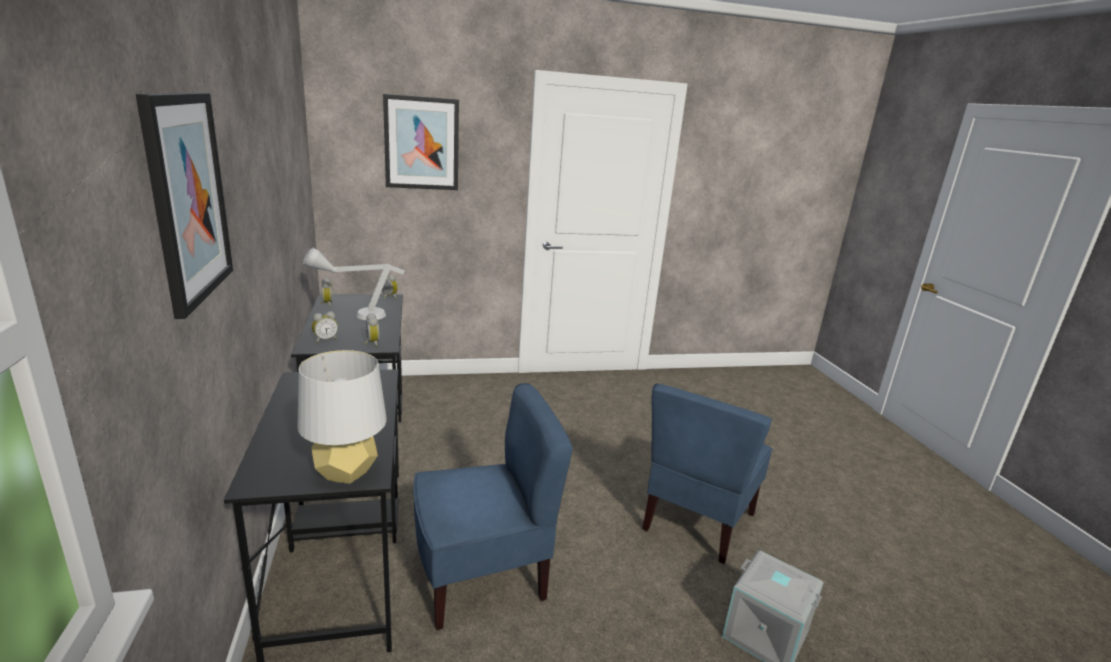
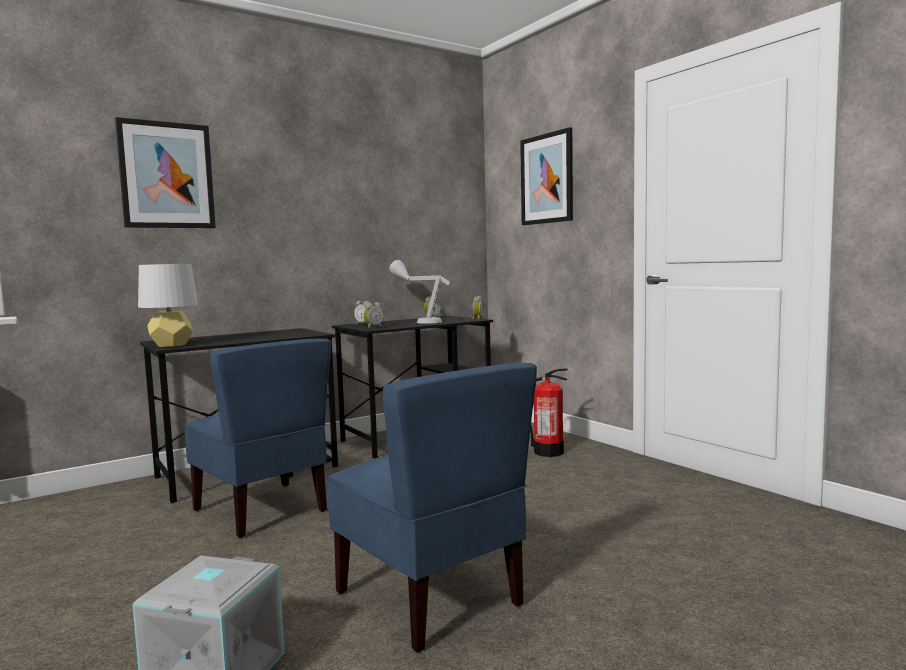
camera: 70 degrees right, 15 degrees down
(483, 398) = (548, 452): none -> fire extinguisher
(696, 521) = (431, 597): blue chair -> blue chair turned 135 degrees counterclockwise

